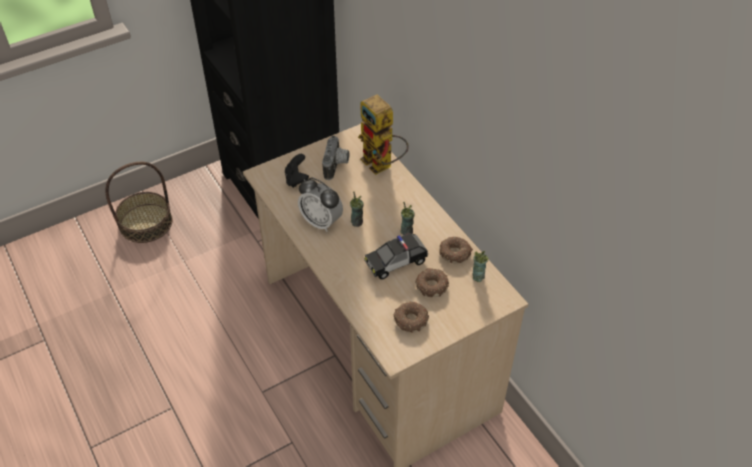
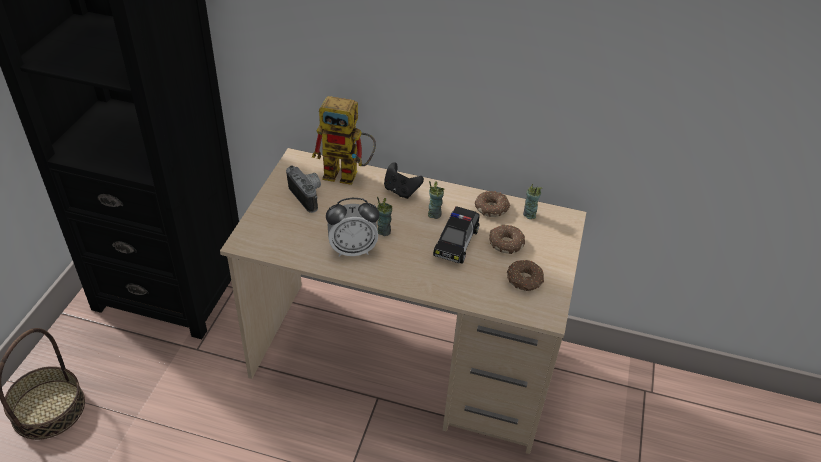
camera: 45 degrees left, 5 degrees down
(296, 179) = (284, 227): black game controller -> black game controller (401, 191)

